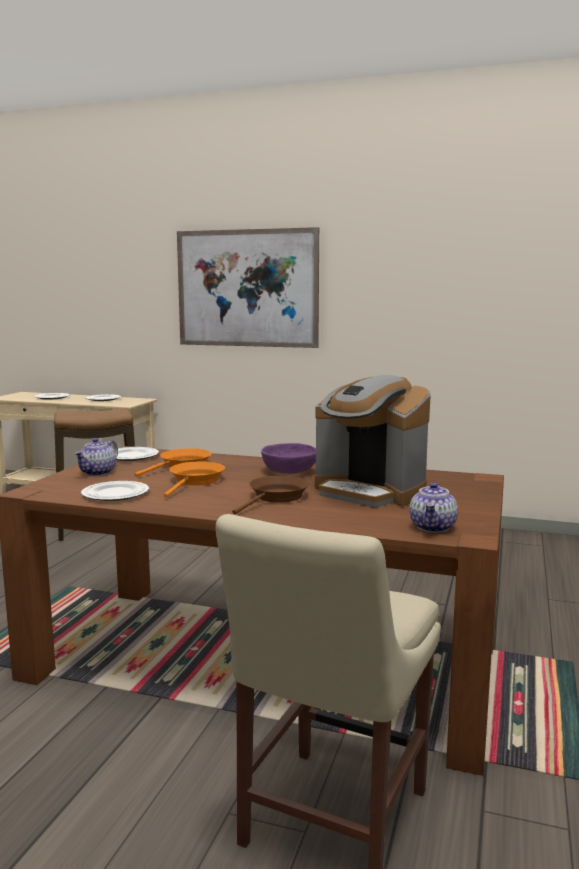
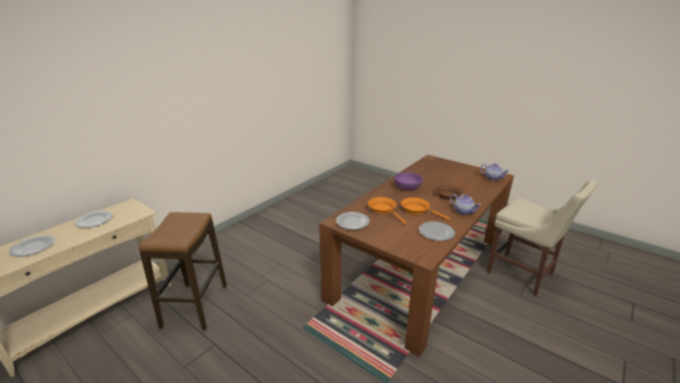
camera: 70 degrees left, 15 degrees up
(98, 473) = (388, 235): teapot -> teapot (463, 211)
(247, 288) = (187, 90): picture -> none
(369, 492) = (446, 179): coffee machine -> none

